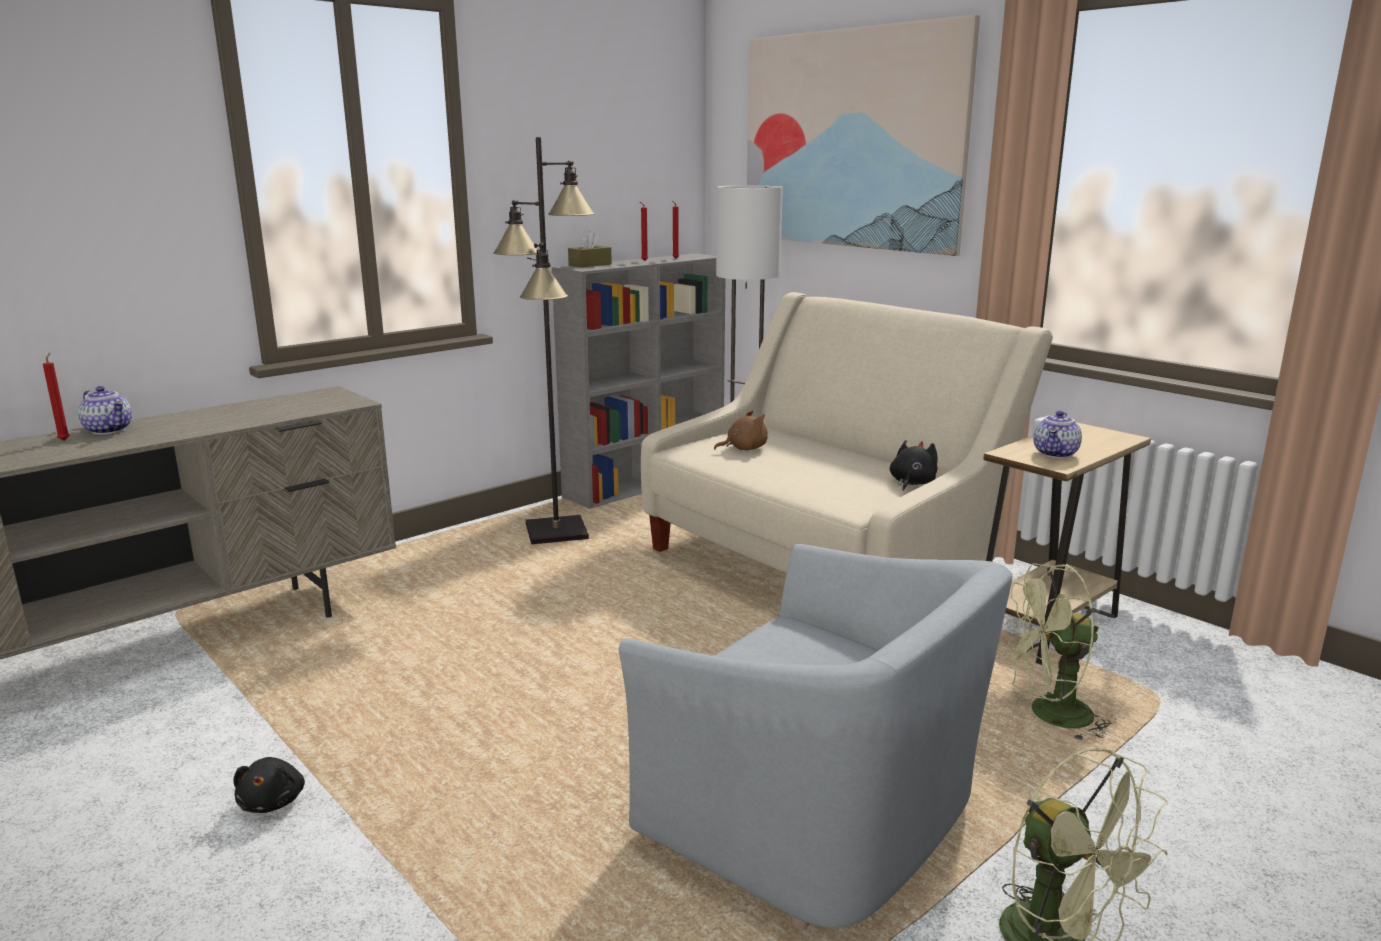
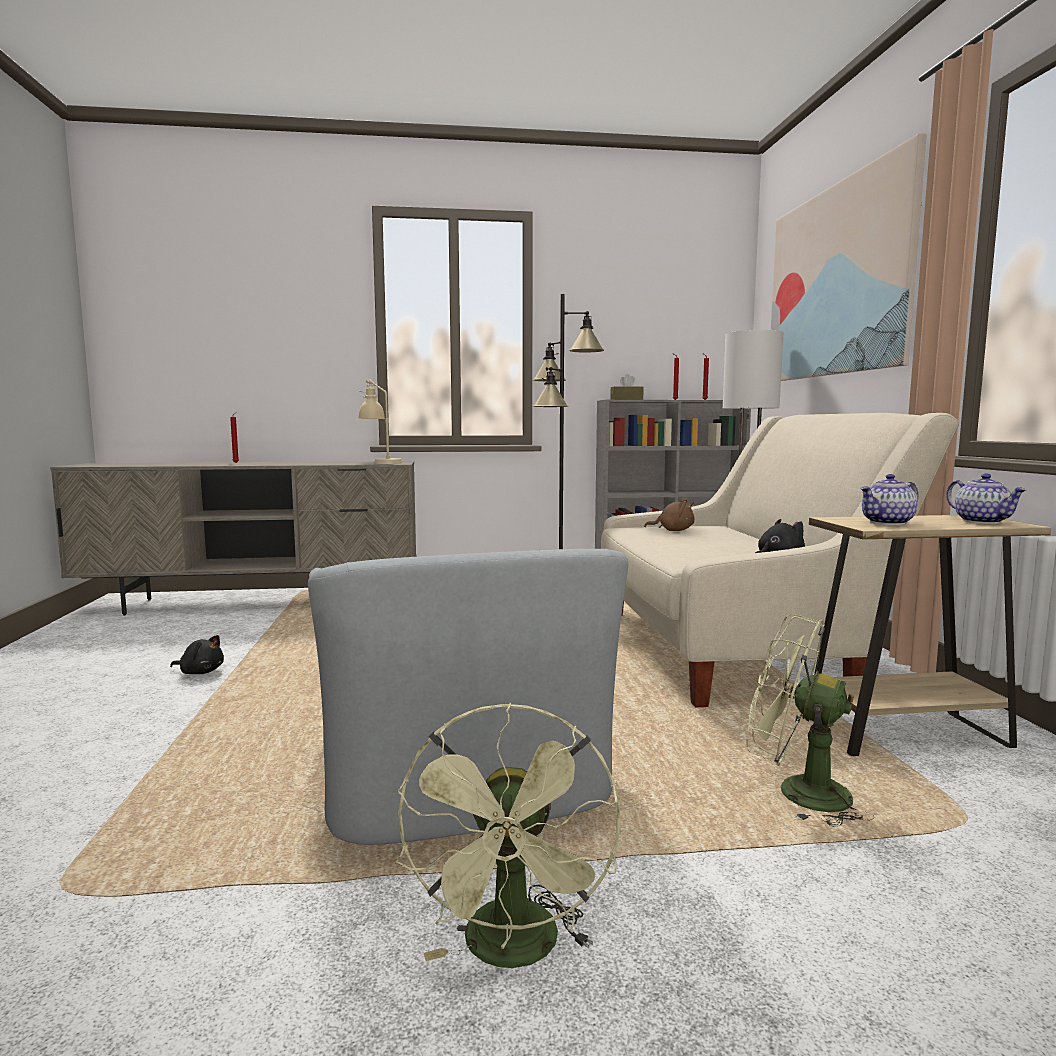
camera: 35 degrees right, 10 degrees down
(110, 430) = (263, 462): teapot -> teapot (983, 521)
(273, 802) = (200, 672): black plush toy -> black plush toy turned 105 degrees counterclockwise
(314, 402) = (379, 462): none -> beige table lamp

